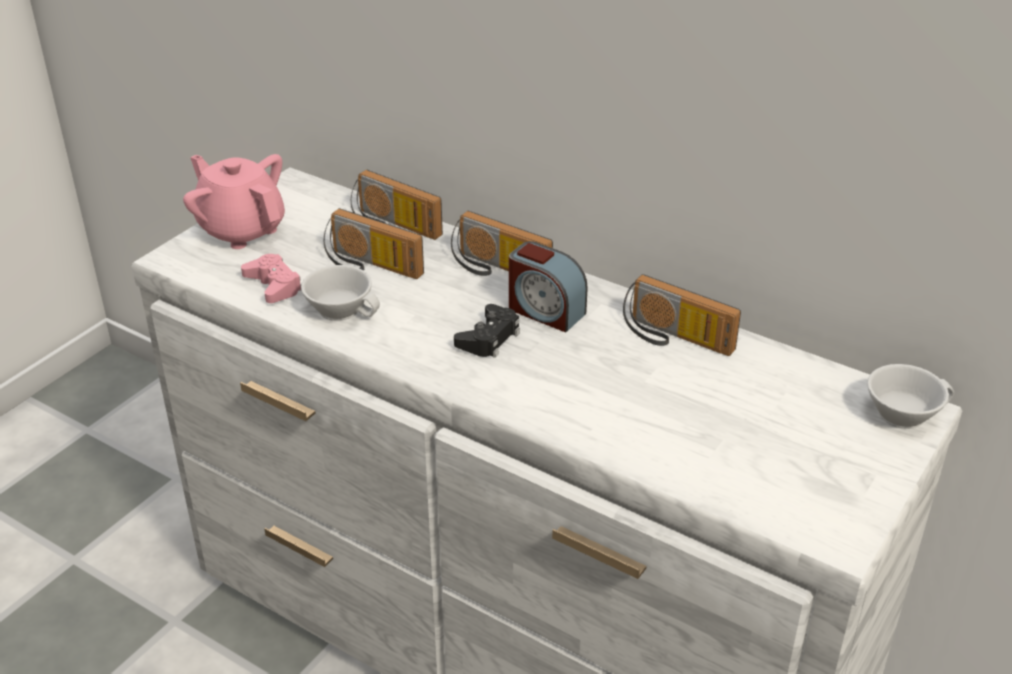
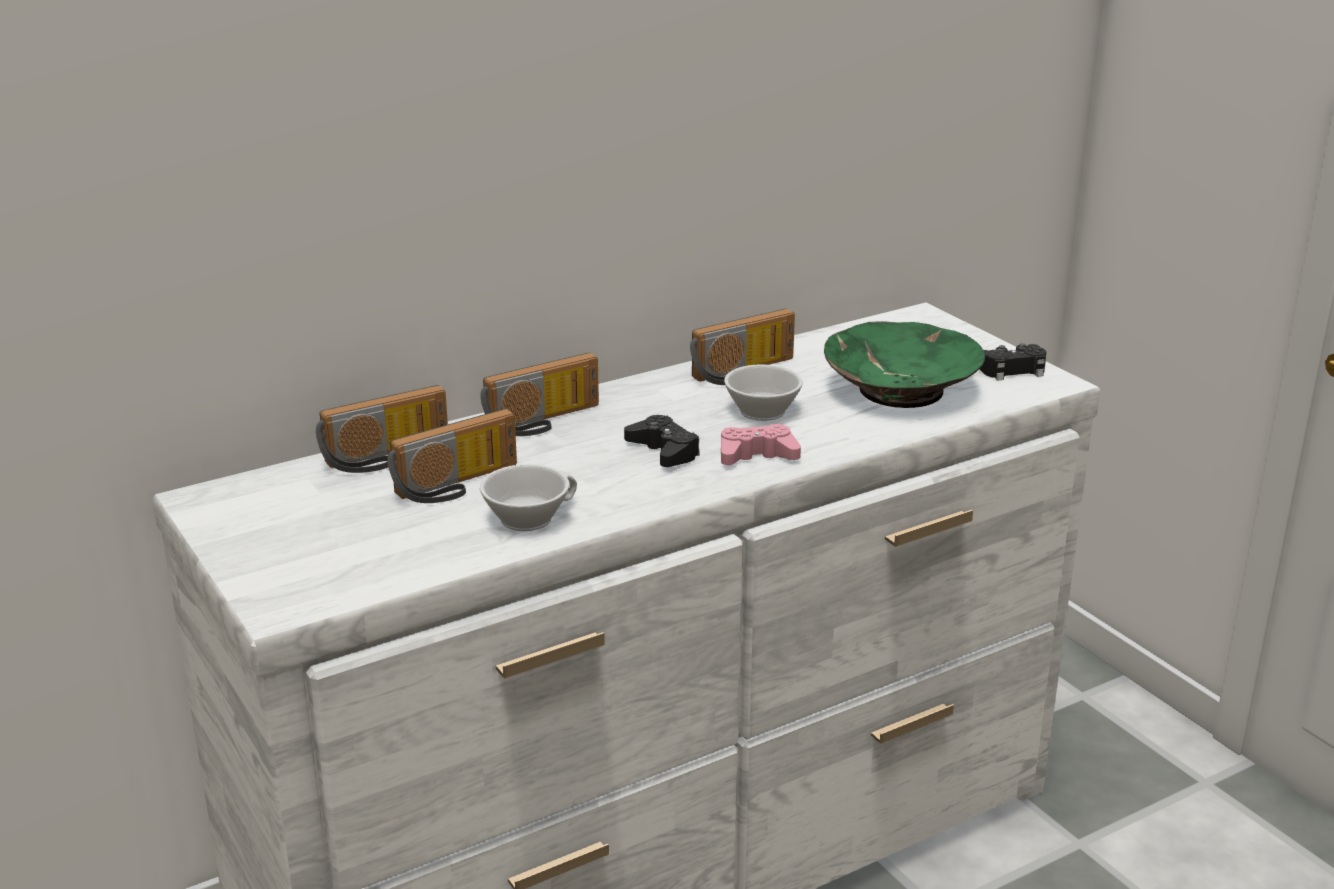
camera: 65 degrees left, 10 degrees down
(241, 230) = (273, 549): pink teapot -> none
(273, 285) = (431, 549): pink game controller -> pink game controller (756, 455)
(545, 311) = (644, 415): alarm clock -> none
(721, 437) = (900, 389): none -> green bowl
(842, 502) = (1011, 369): none -> black game controller
(902, 411) = (918, 320): white cup -> white cup (759, 409)

